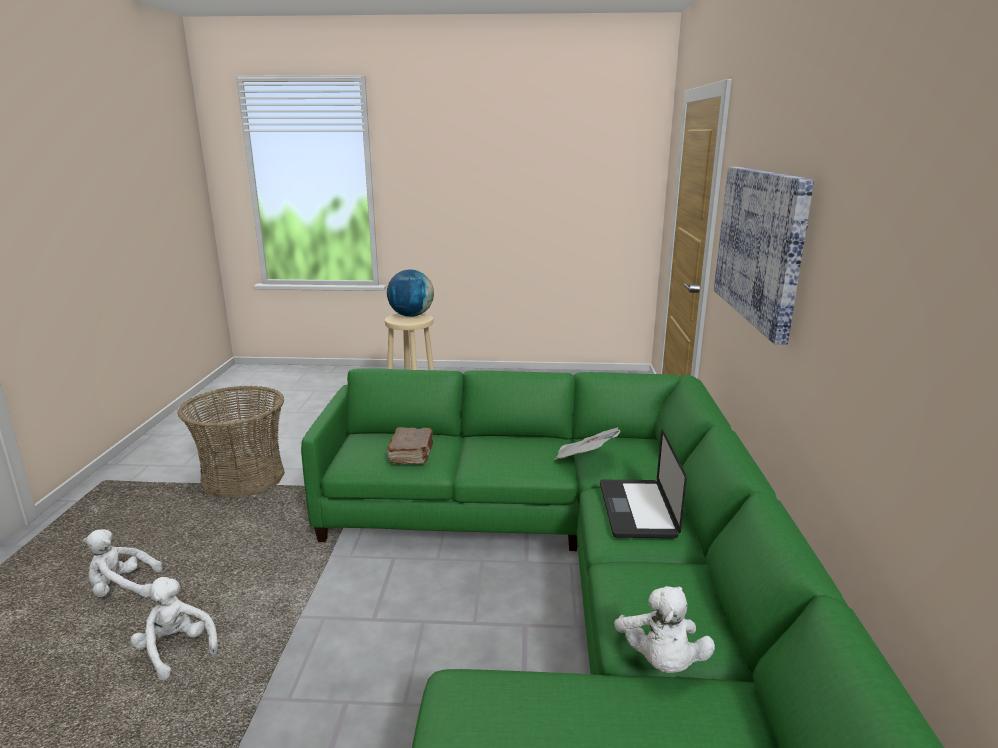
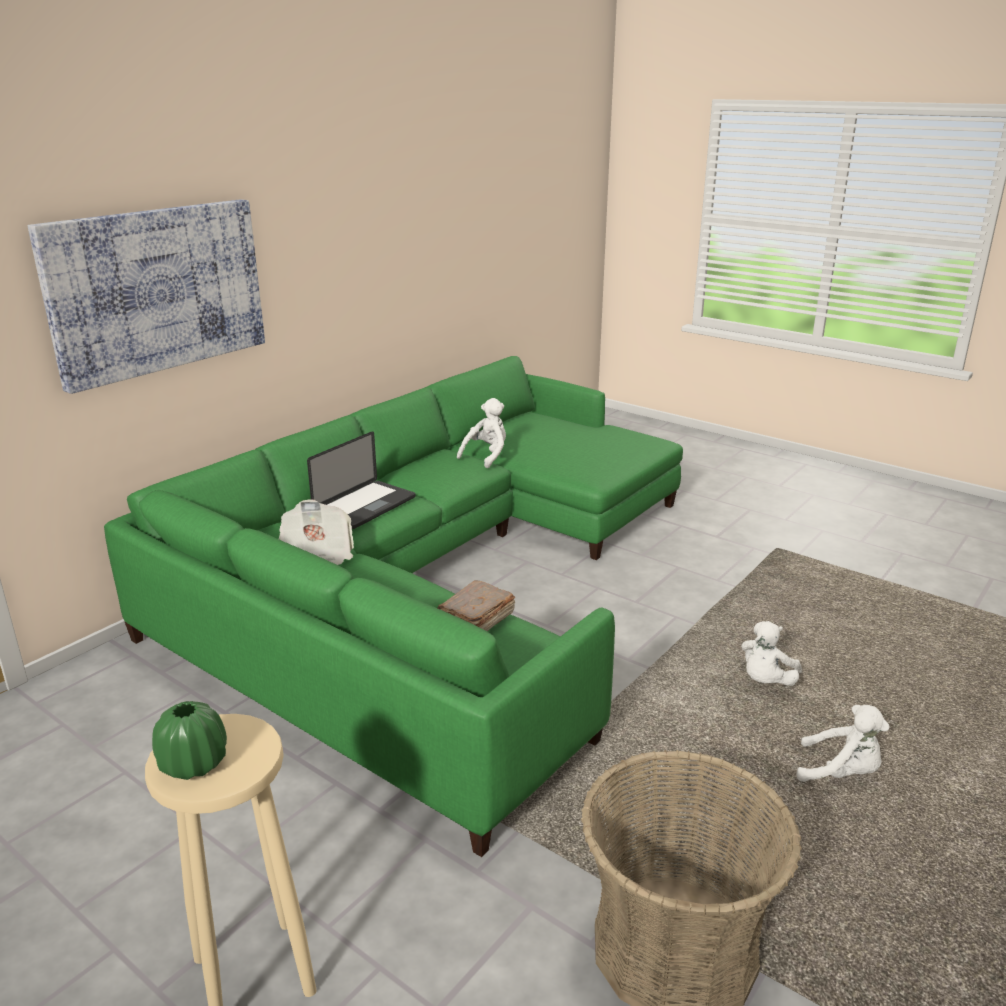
camera: 145 degrees left, 5 degrees up
(177, 650) = (766, 681): white plush toy -> white plush toy turned 45 degrees clockwise
(411, 315) = (194, 763): globe -> green vase

